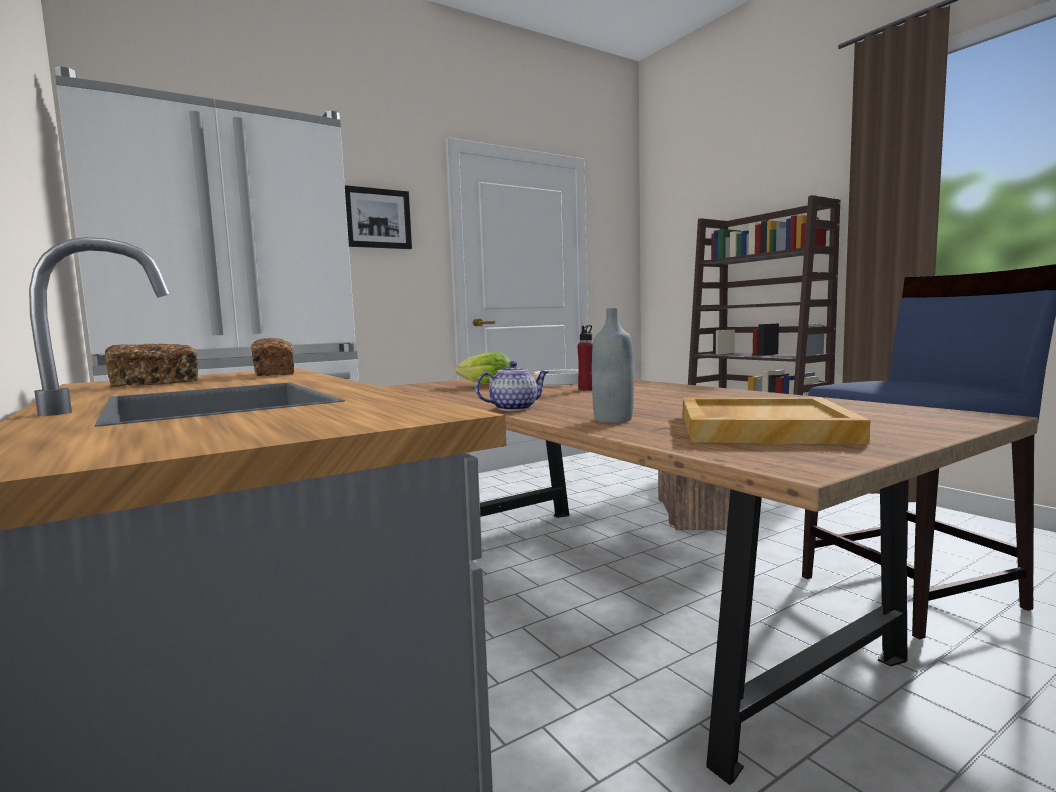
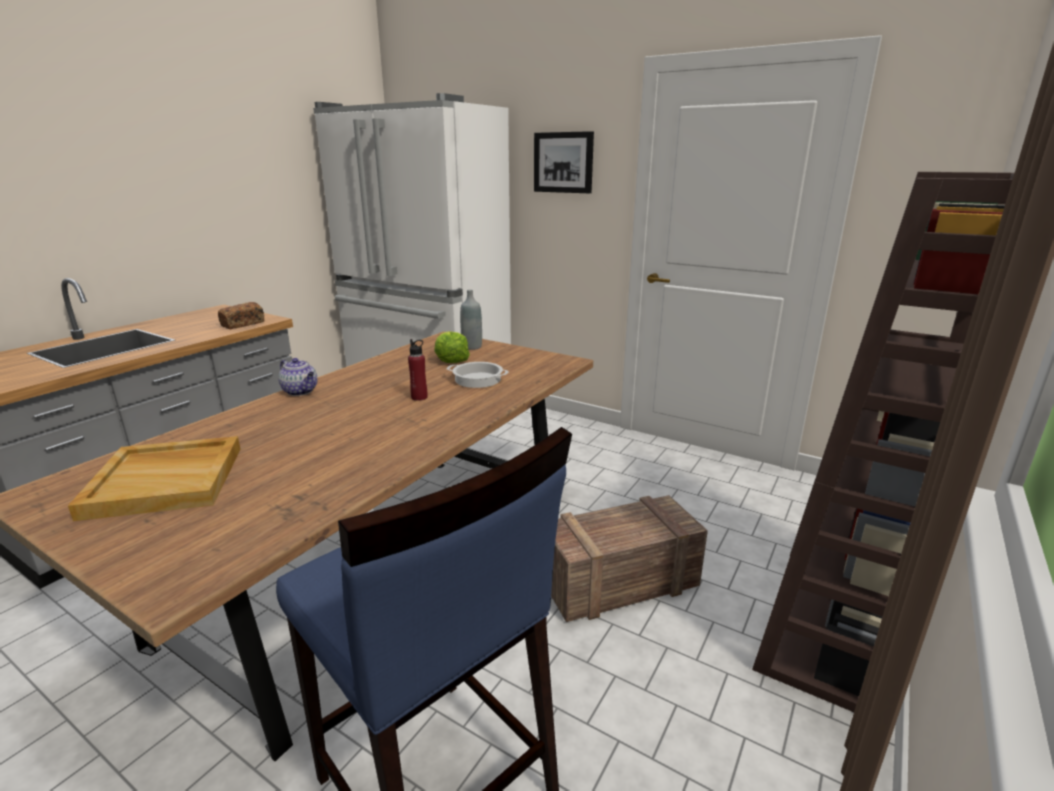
camera: 65 degrees right, 15 degrees up
(155, 383) = (199, 319): bread -> none
(613, 420) = (230, 428): grey bottle -> grey bottle (472, 347)

